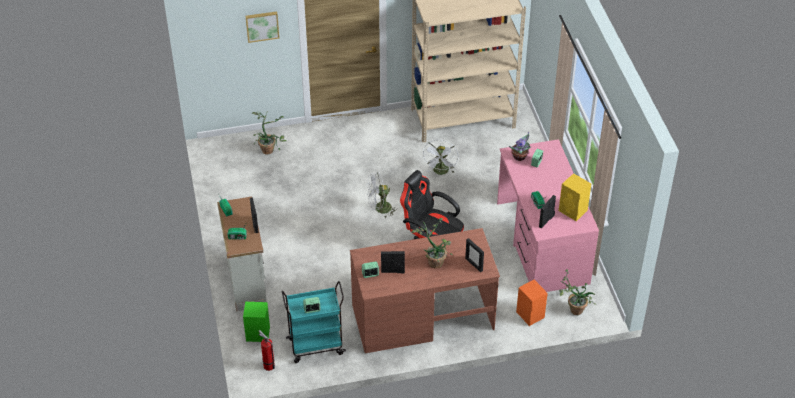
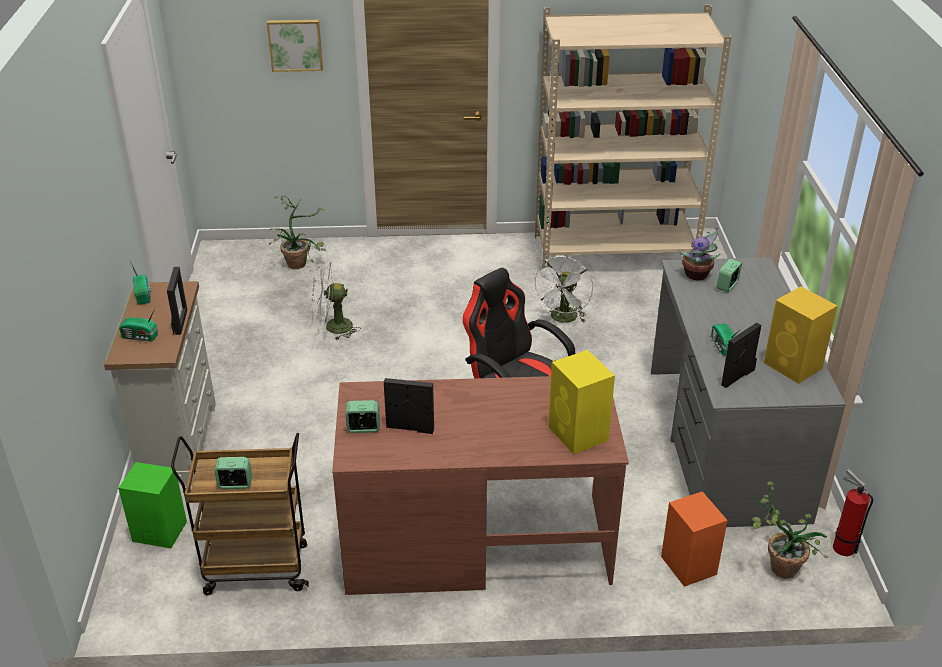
camera: 10 degrees right, 10 degrees down
(268, 365) = (152, 591): fire extinguisher -> fire extinguisher (841, 546)
(315, 347) = (255, 569): turquoise cart -> brown cart
(379, 209) = (447, 359): white fan -> white fan (332, 327)
(435, 260) = (500, 418): potted plant -> none
(474, 264) = (579, 434): picture frame -> yellow speaker
(541, 243) = (724, 442): pink desk -> grey desk

